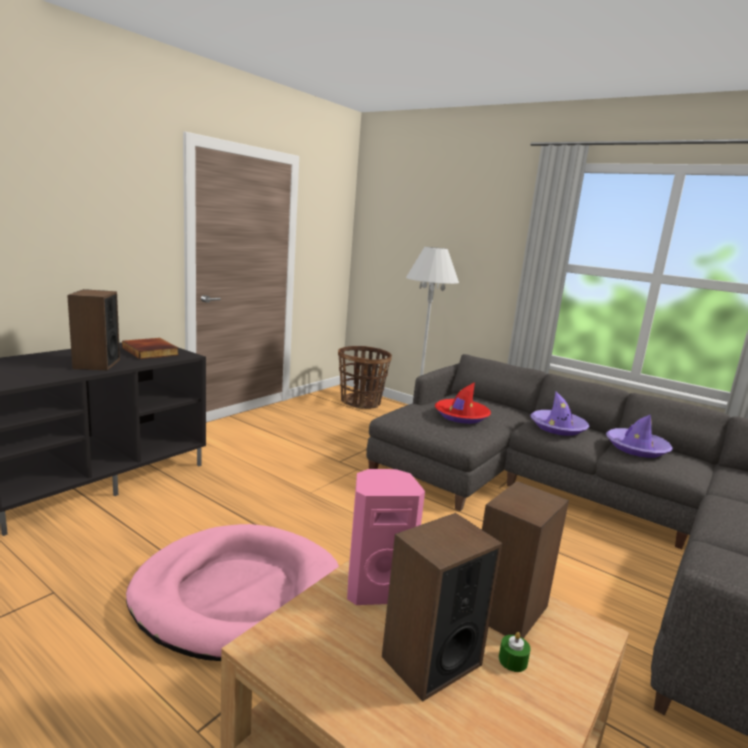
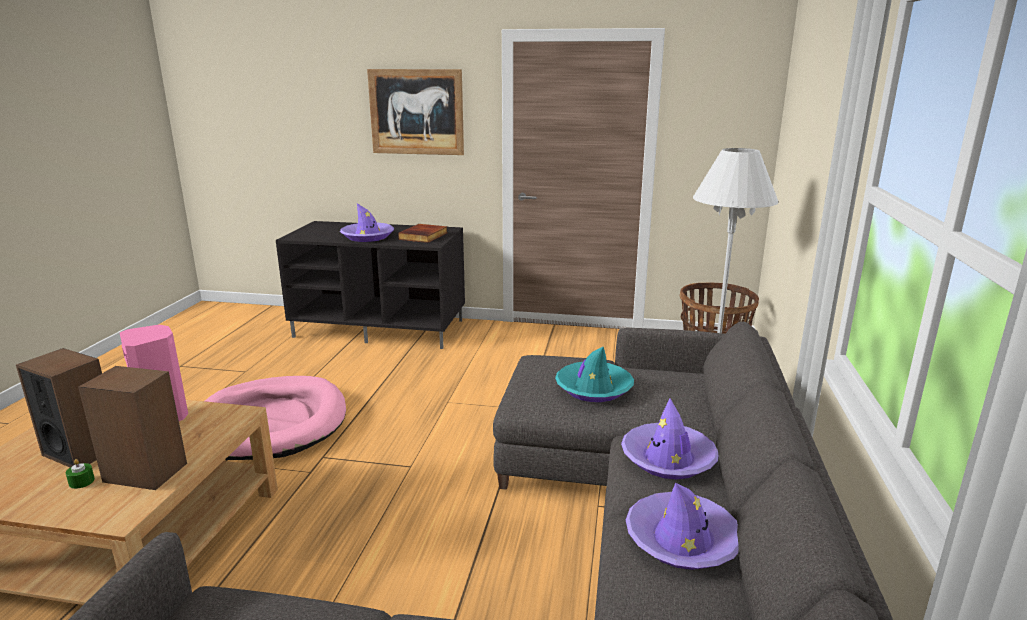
camera: 65 degrees right, 5 degrees up
(94, 210) = (416, 112): none -> picture
(96, 364) = (368, 237): speaker -> purple hat
(461, 416) = (593, 388): red hat -> turquoise hat

